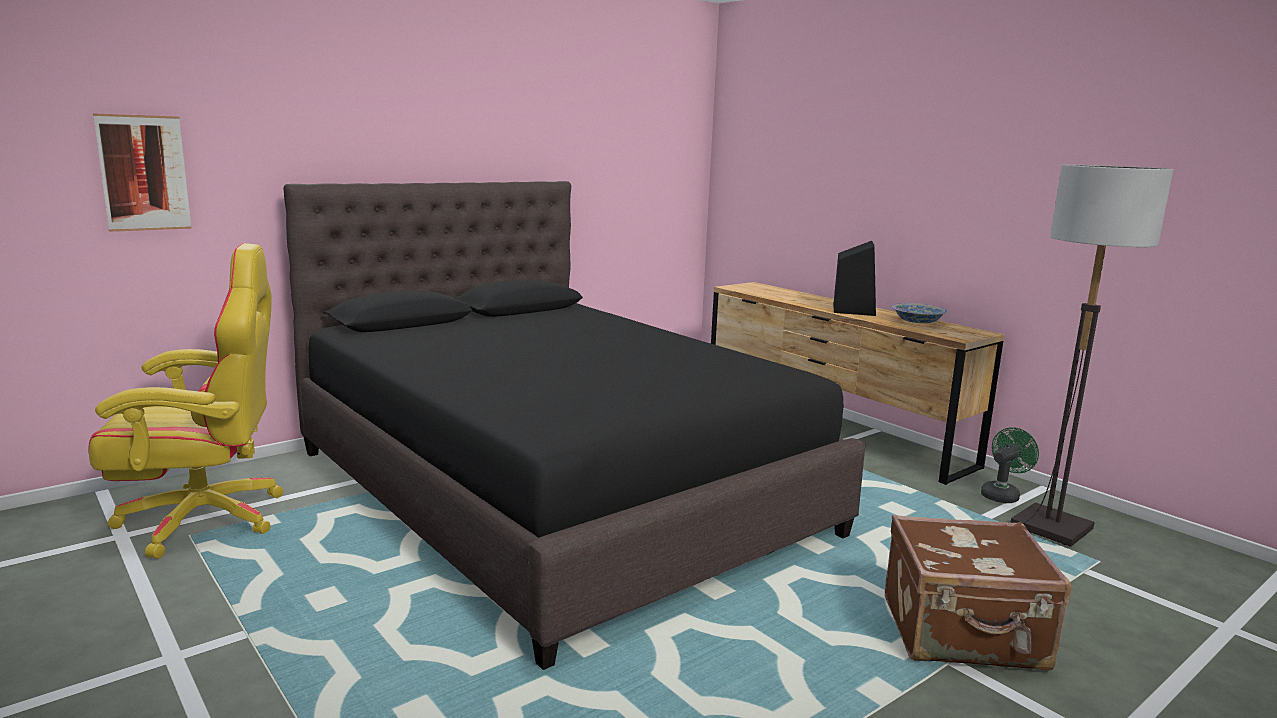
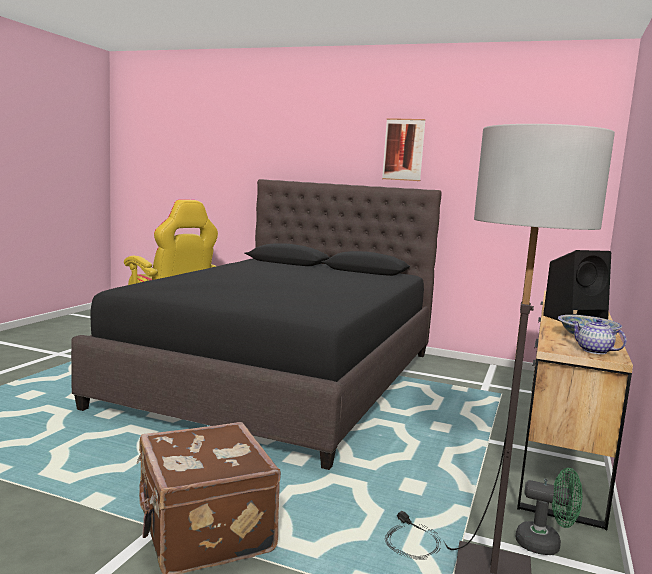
camera: 60 degrees right, 5 degrees down
(144, 173) = (211, 171): picture -> picture (403, 149)
(966, 332) = (594, 351): none -> teapot

